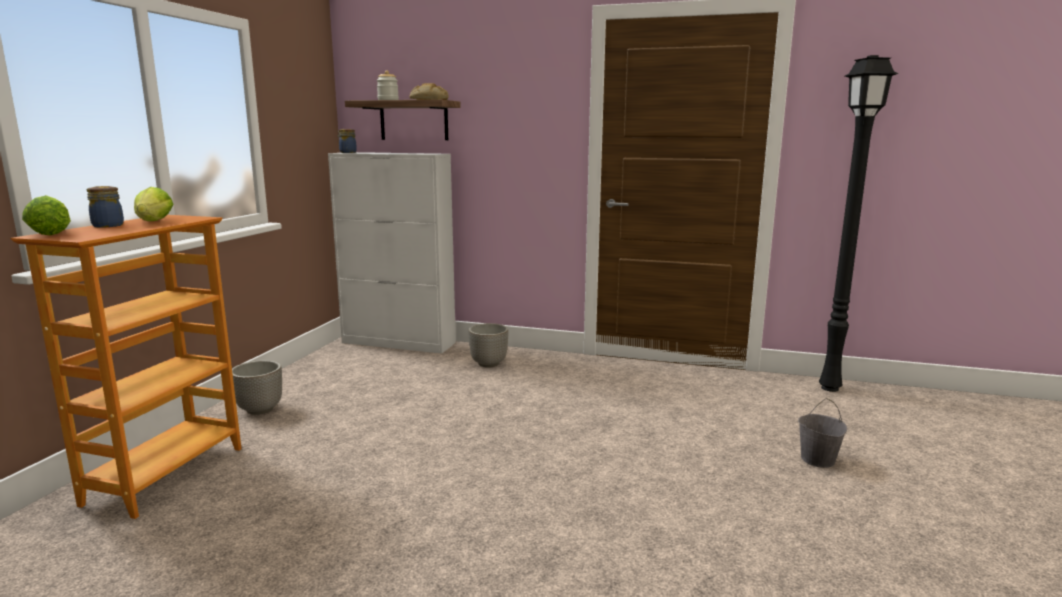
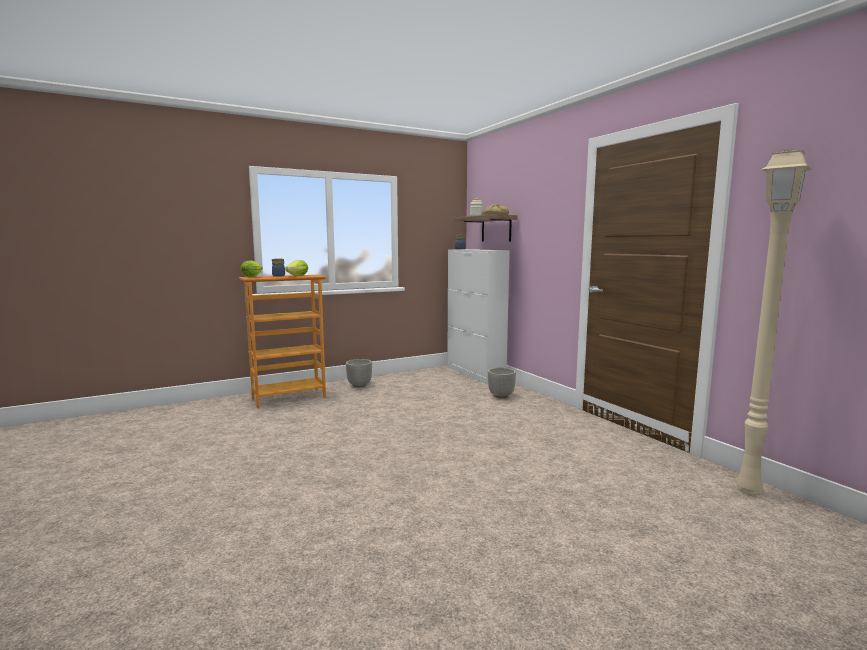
camera: 45 degrees right, 5 degrees down
(818, 460) = (605, 520): grey bucket -> none
(830, 387) = (750, 490): black floor lamp -> beige floor lamp

